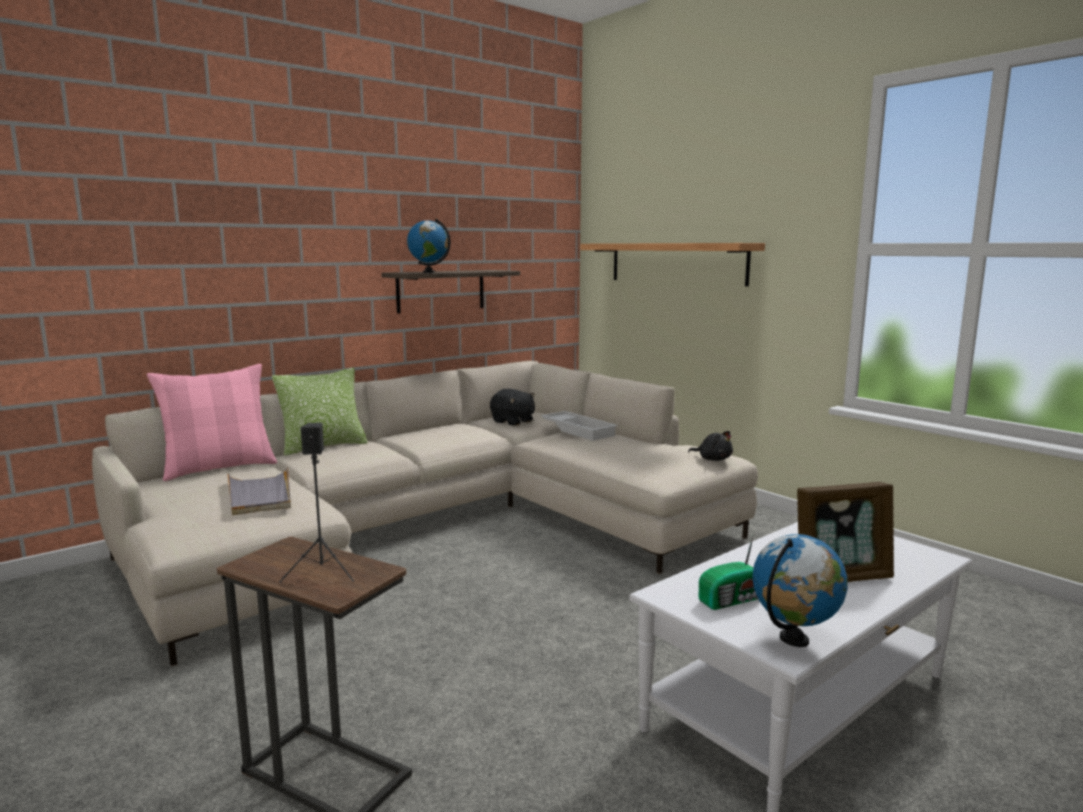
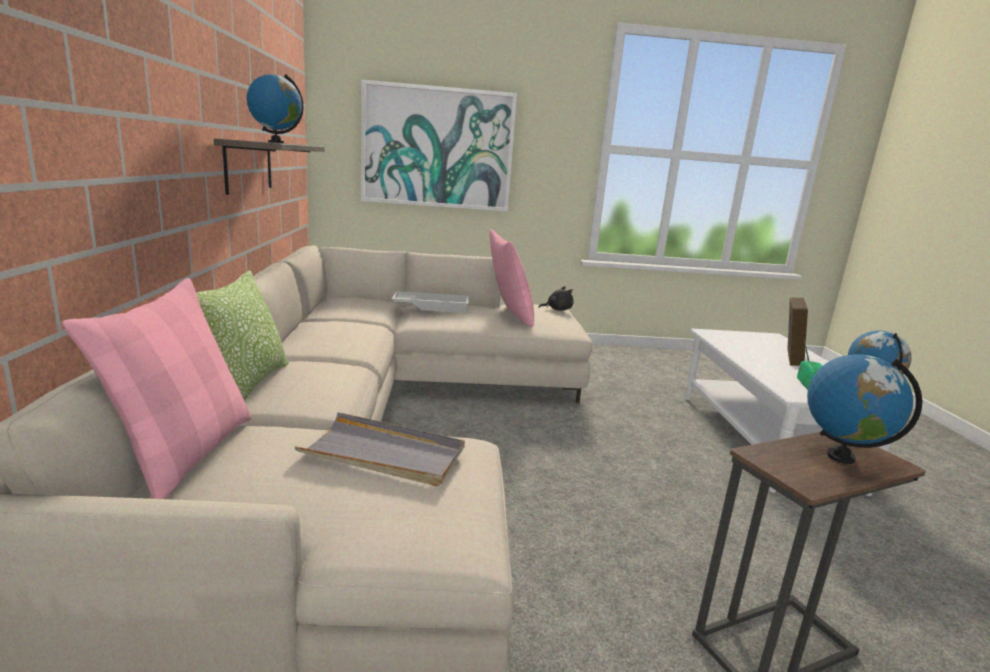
camera: 55 degrees left, 5 degrees up
(323, 572) = (841, 457): black speaker -> globe
(513, 421) = (356, 310): black plush toy -> none
(633, 451) = (509, 315): none -> pink pillow
(676, 263) = (437, 148): shelf -> picture

